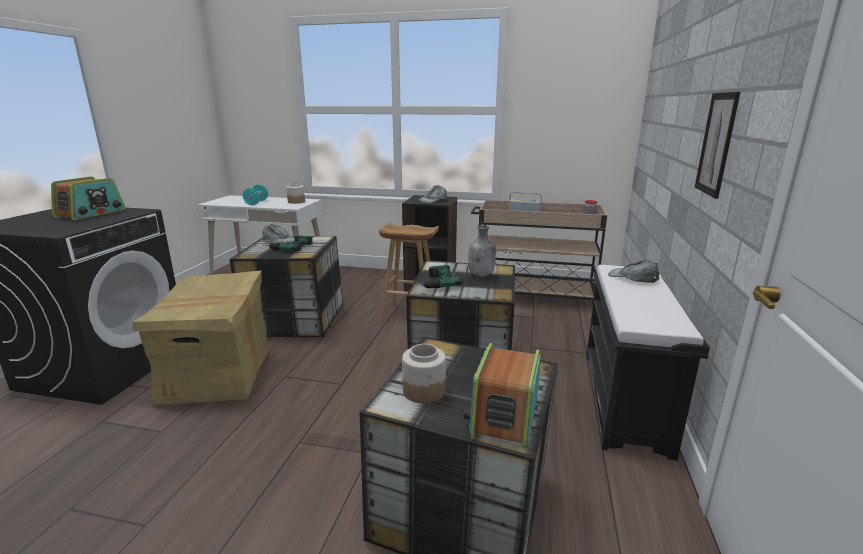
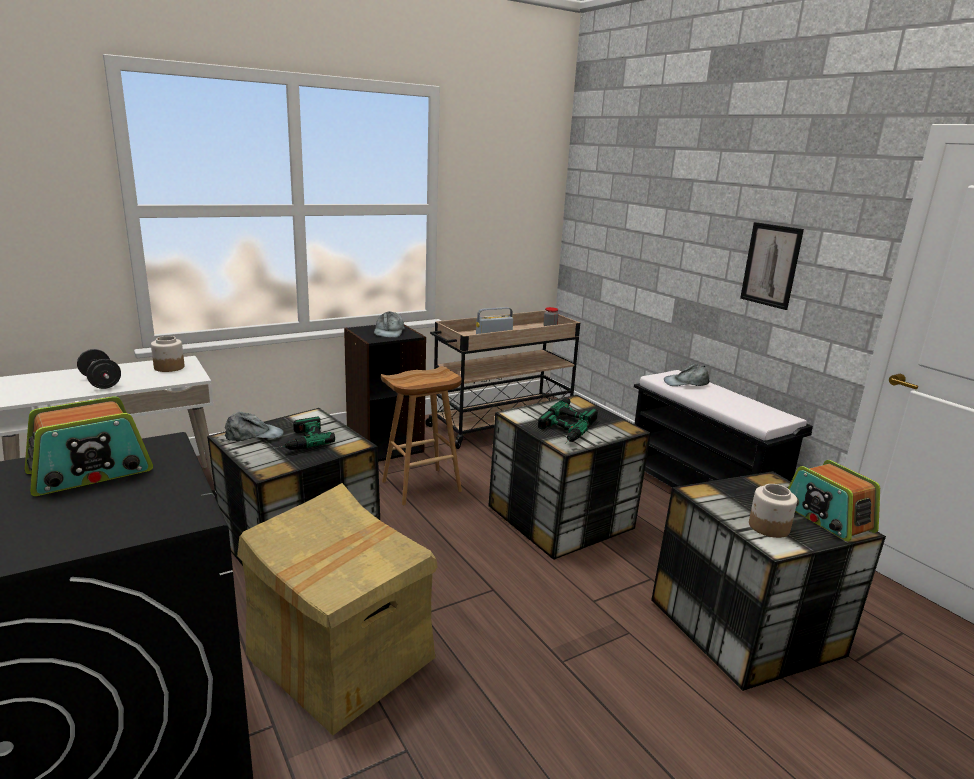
camera: 45 degrees left, 0 degrees up
(91, 213) = (91, 472): radio -> radio turned 75 degrees clockwise
(256, 202) = (101, 382): turquoise dumbbell -> black dumbbell
(481, 275) = (577, 413): grey bottle -> power drill

